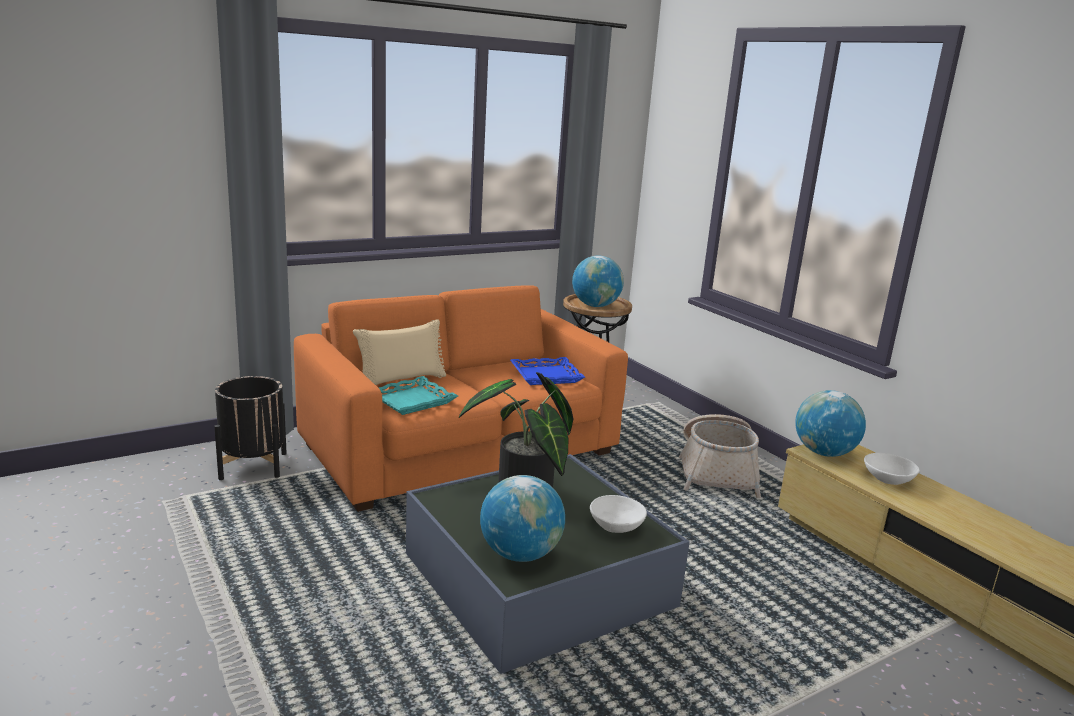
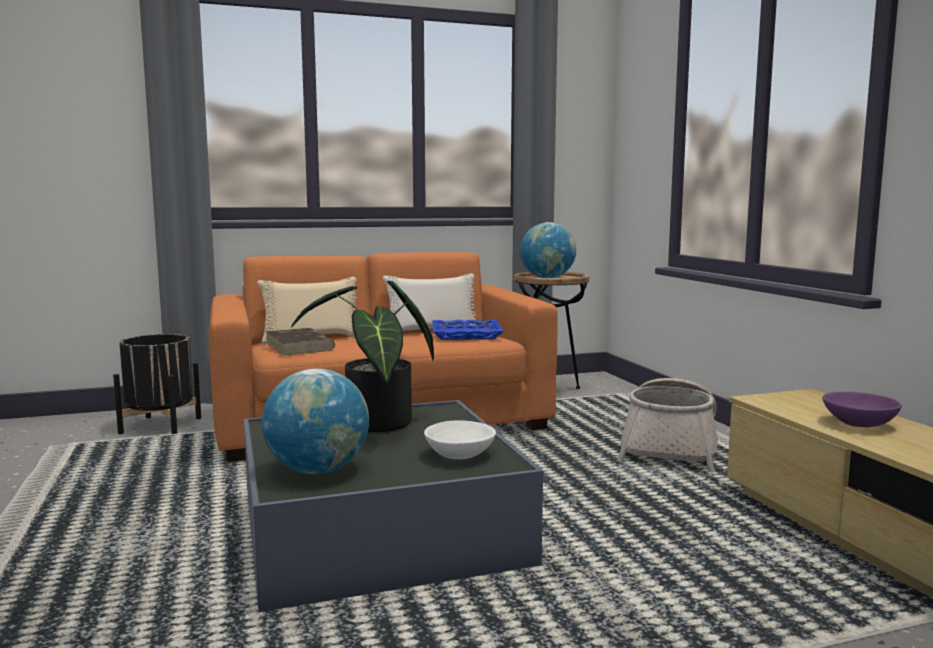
camera: 15 degrees right, 10 degrees down
(412, 401) = (299, 346): turquoise tray -> brown book
(503, 365) = (431, 332): none -> white pillow
(823, 453) = (779, 400): globe -> none
(888, 480) = (859, 424): white bowl -> purple bowl

